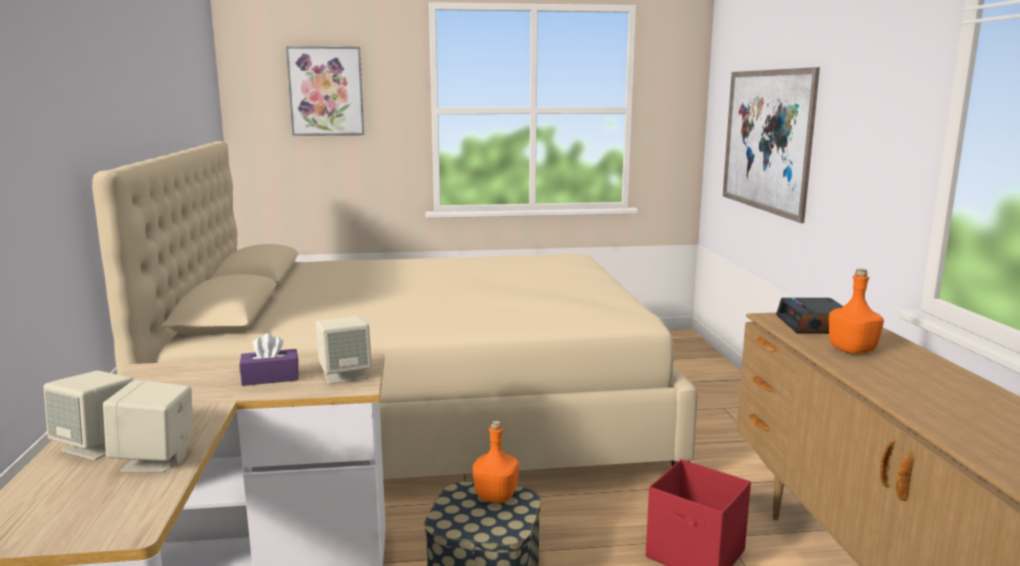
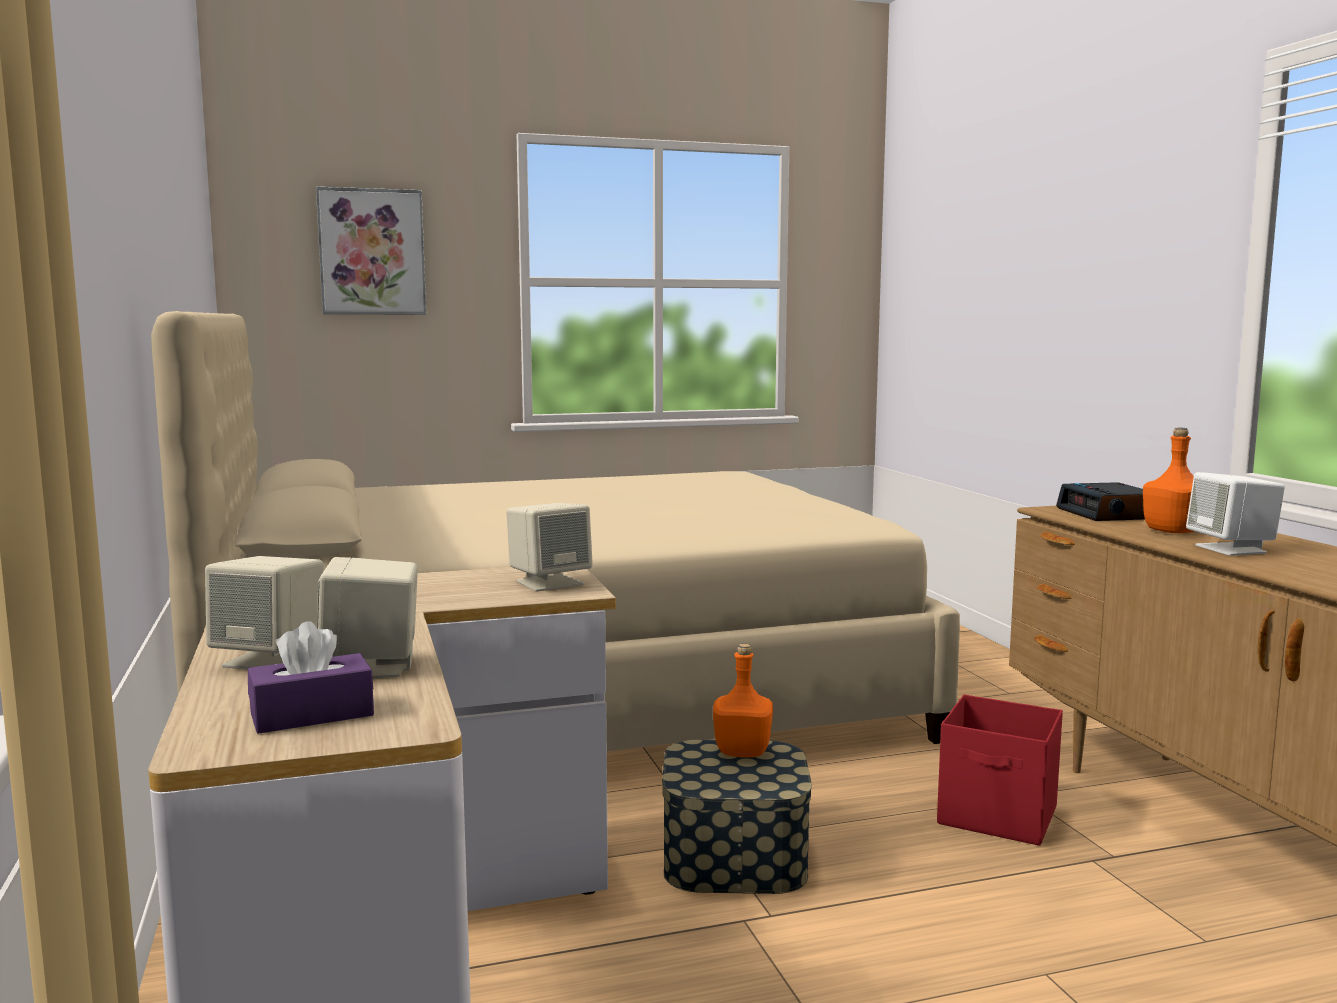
camera: 10 degrees left, 5 degrees down
(270, 378) = (447, 589): purple tissue box -> purple tissue box (312, 715)
(766, 140) = (979, 312): picture -> none
(885, 376) = (1231, 549): none -> white speaker

